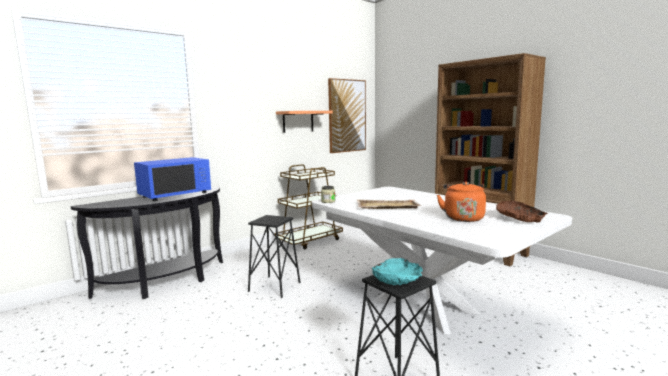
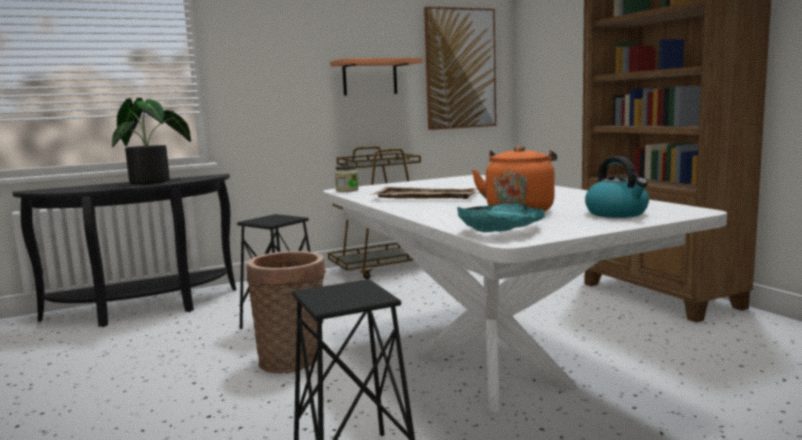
camera: 15 degrees right, 0 degrees up
(175, 194) = (155, 181): blue microwave -> potted plant
(302, 312) = (293, 360): none -> basket
(397, 280) = (340, 295): turquoise bowl -> turquoise bowl (501, 230)
(519, 219) = (617, 213): brown bowl -> kettle

